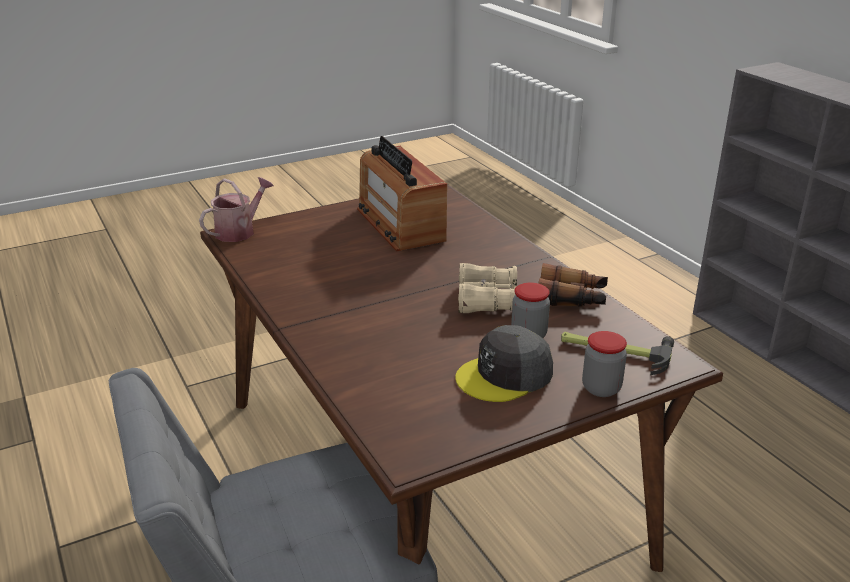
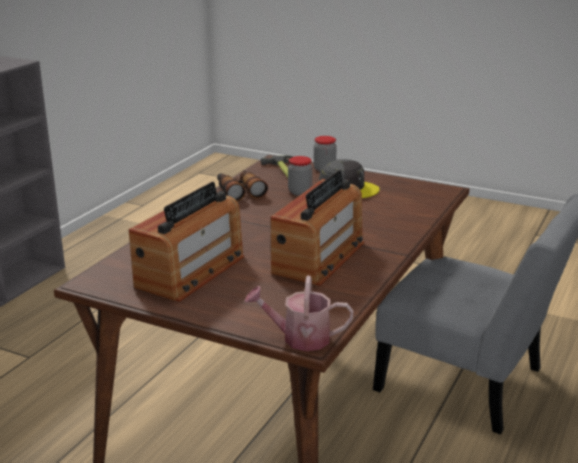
camera: 125 degrees left, 5 degrees down
(344, 282) = (319, 257): none -> radio
(486, 300) = (276, 210): beige binoculars -> none

